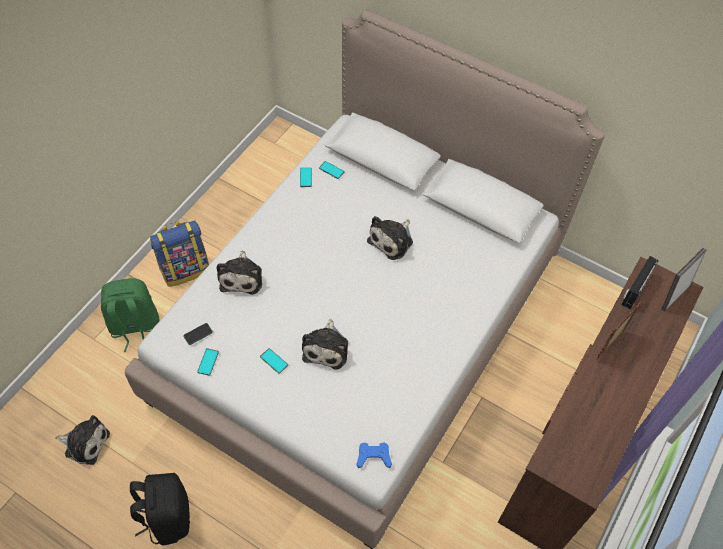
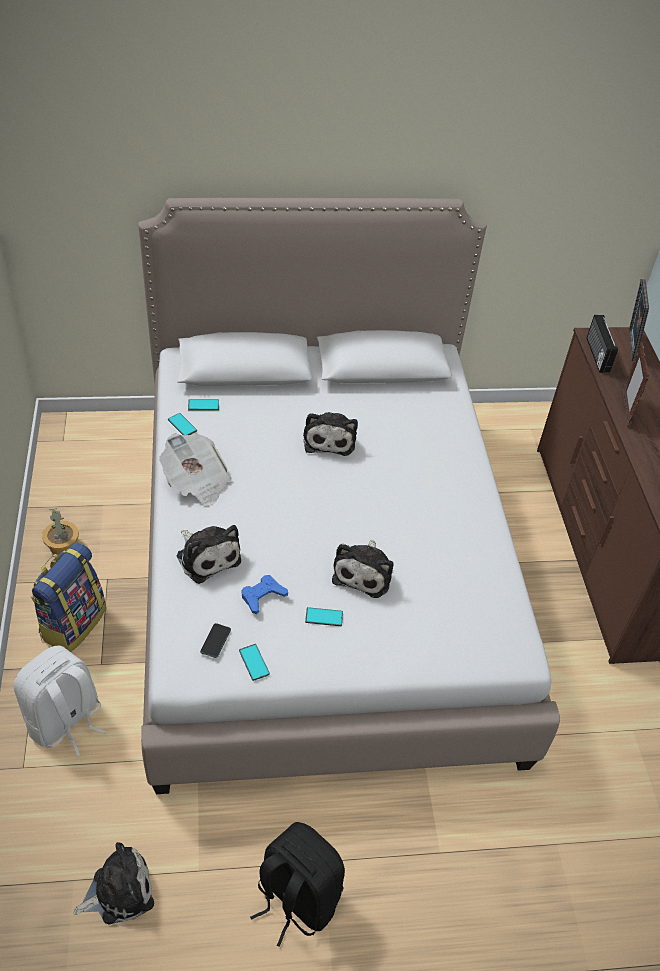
camera: 40 degrees left, 10 degrees down
(134, 327) = (65, 721): green backpack -> white backpack
(218, 216) = (63, 547): none -> potted plant
(279, 222) = (196, 482): none -> newspaper
(327, 348) = (364, 572): plush toy -> plush toy turned 45 degrees clockwise
(373, 456) = (508, 643): blue game controller -> blue game controller (263, 596)

